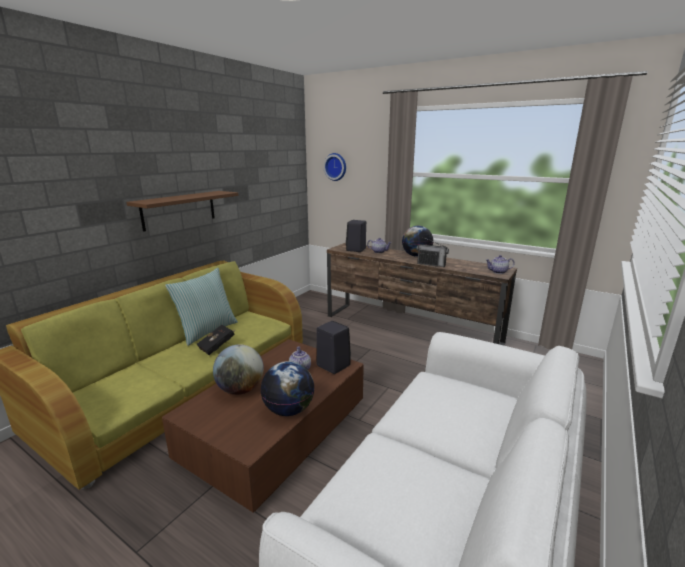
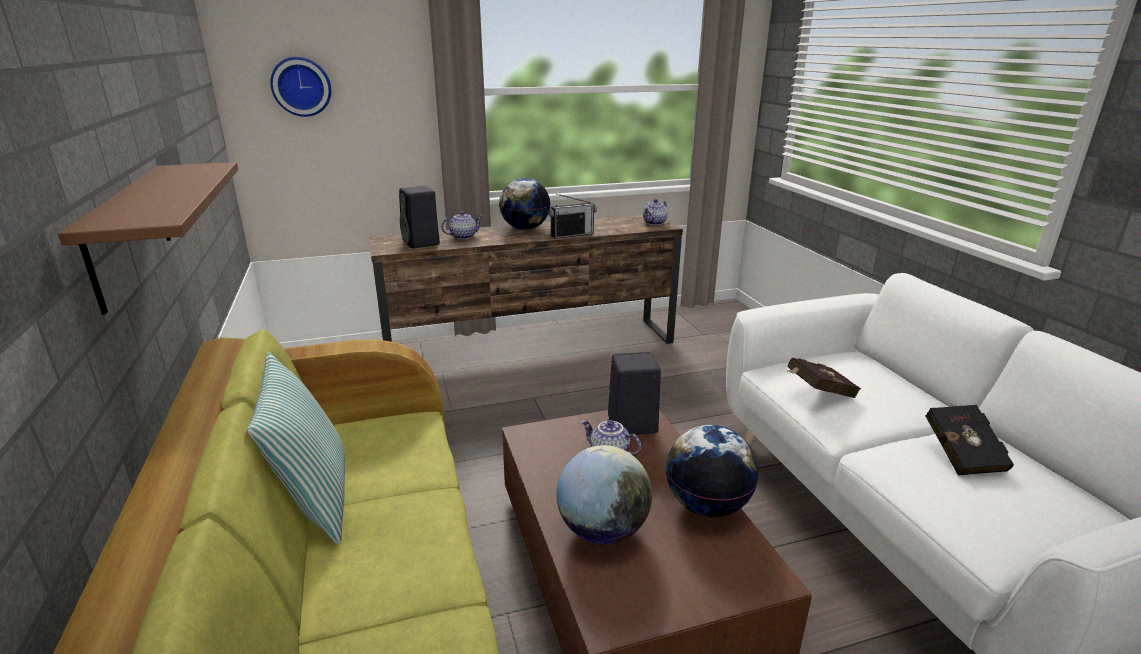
camera: 50 degrees left, 5 degrees up
(218, 347) = (408, 508): black book -> black book (961, 453)
(421, 397) = (817, 393): none -> red book

